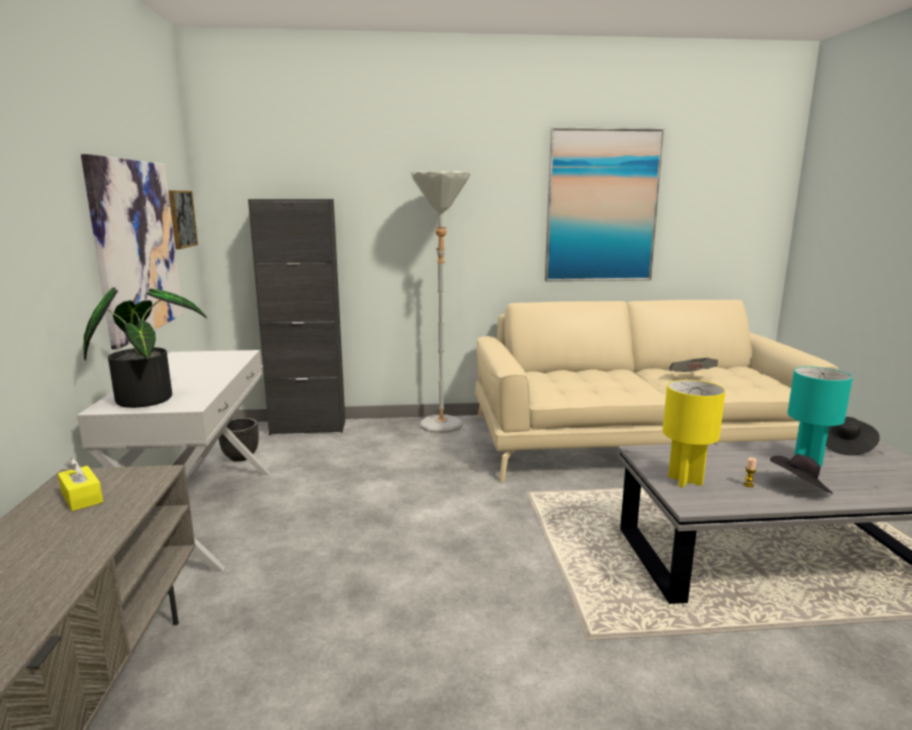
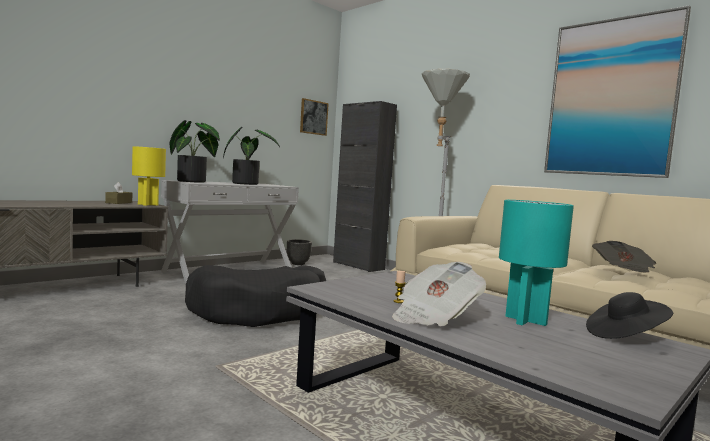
camera: 50 degrees right, 10 degrees down
(82, 497) = (119, 202): yellow tissue box -> brown tissue box
(136, 247) = (255, 120): picture -> none
(194, 368) = (247, 184): none -> potted plant
(420, 553) = (259, 311): none -> black dog bed
(685, 481) = (363, 286): yellow table lamp -> yellow table lamp (147, 204)
(799, 488) = (434, 317): black hat -> newspaper

